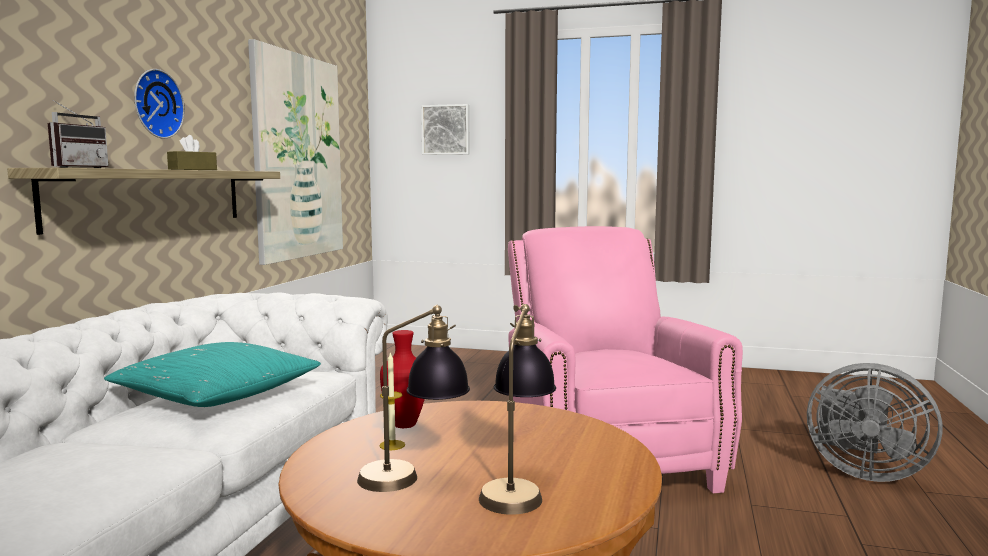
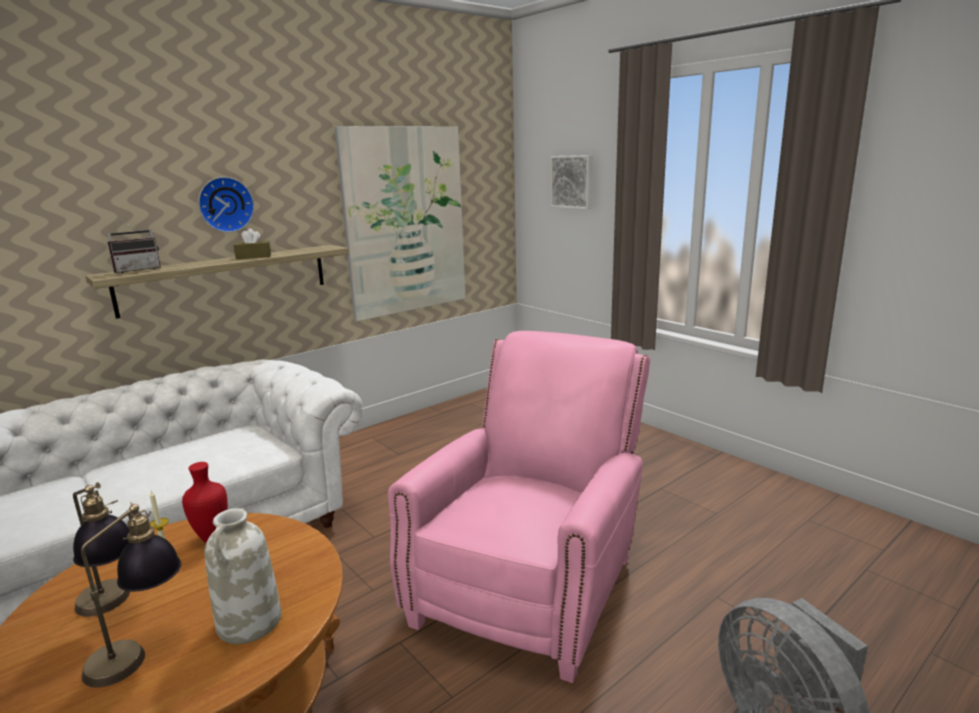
camera: 35 degrees right, 10 degrees up
(217, 395) = (176, 460): turquoise pillow -> none
(571, 449) = (249, 623): none -> white vase

